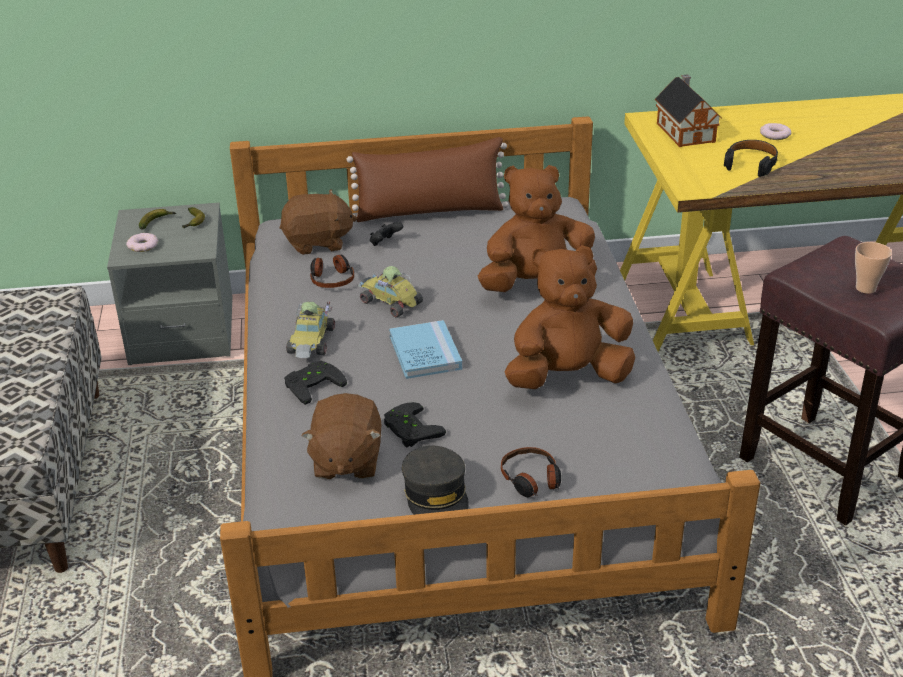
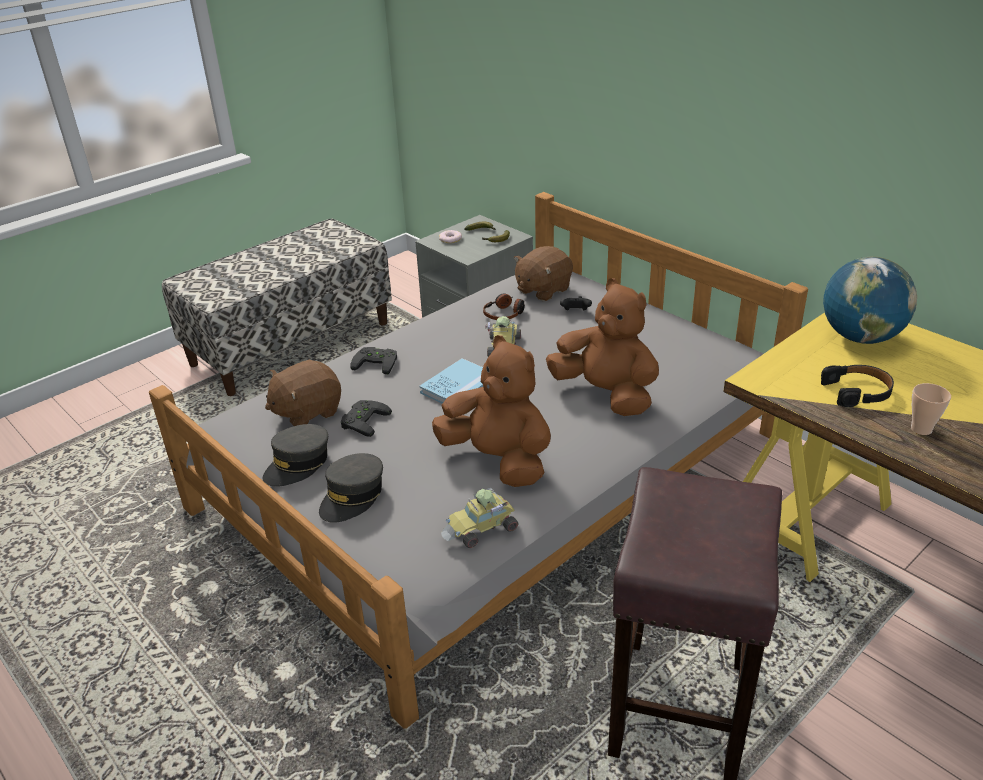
camera: 55 degrees right, 0 degrees up
(312, 342) = (423, 341): toy car -> toy car (482, 529)
(318, 243) = (542, 290): brown plush toy -> brown plush toy turned 90 degrees clockwise
(430, 212) = (648, 310): brown pillow -> none
(531, 480) = (352, 497): headphones -> grey cap
(685, 131) = (860, 338): toy house -> globe
(774, 135) = (941, 384): donut -> none
(865, 288) = (688, 533): cup -> cup (921, 429)

